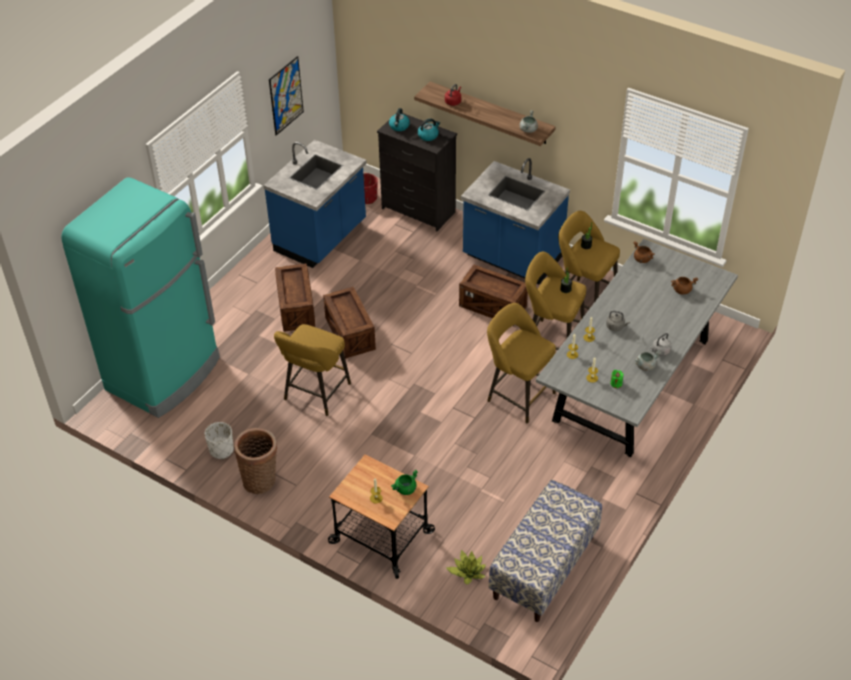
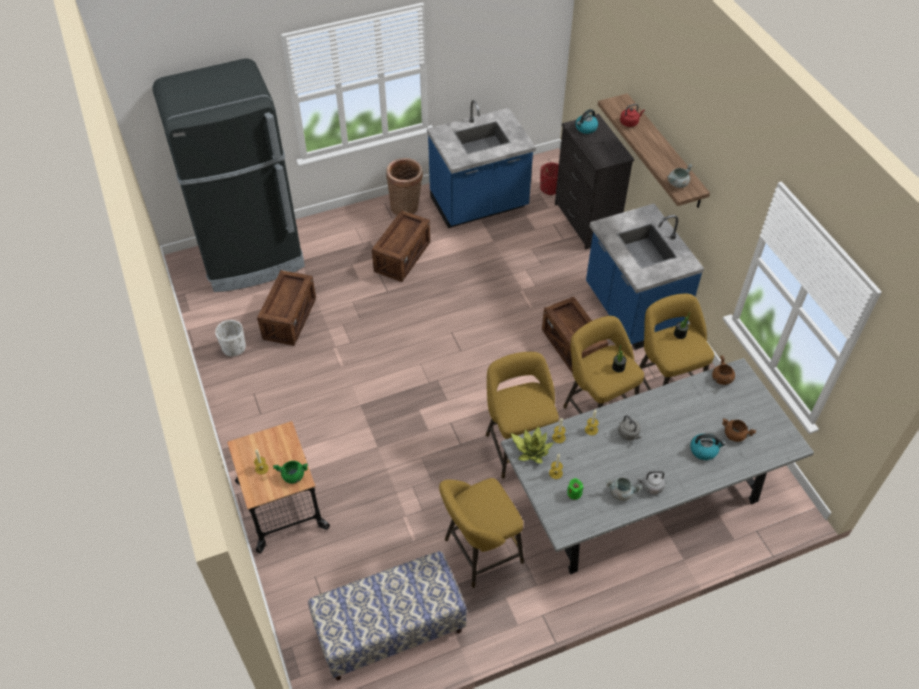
camera: 35 degrees right, 5 degrees up
(164, 374) = (252, 258): turquoise fridge -> black fridge
(261, 480) = (239, 392): basket -> basket (406, 207)
(286, 96) = (488, 51): picture -> none
(315, 394) = (348, 342): yellow stool -> yellow stool (479, 553)
(350, 333) = (425, 303): crate -> crate (290, 319)
(428, 135) = (604, 149): kettle -> kettle (704, 450)
(467, 571) = (322, 587): potted plant -> potted plant (531, 450)

